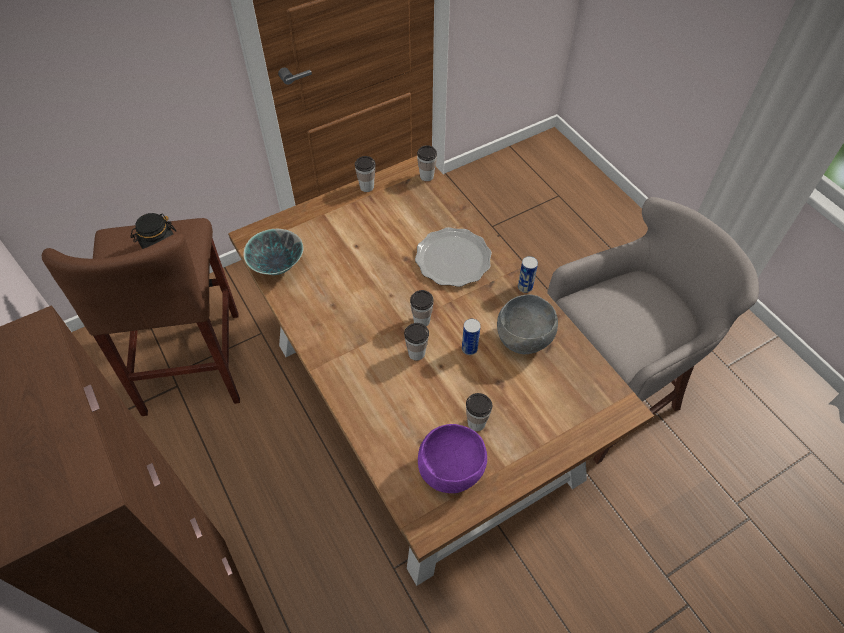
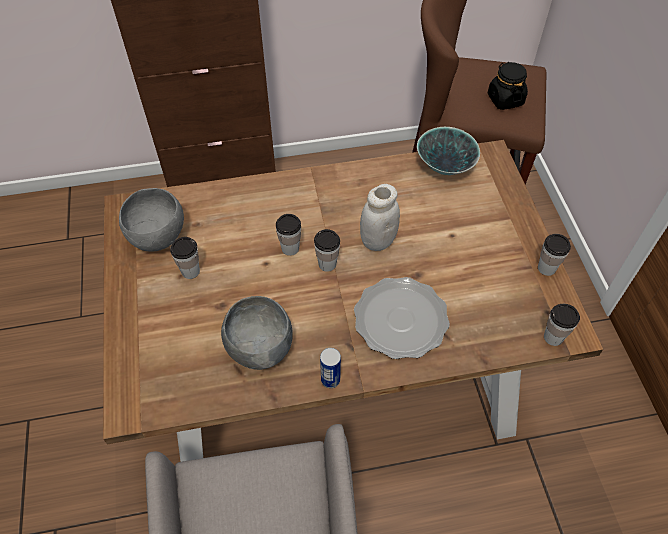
camera: 110 degrees right, 0 degrees up
(382, 293) = (377, 241): none -> white jar
(450, 470) = (158, 237): purple bowl -> grey bowl
(469, 349) = (273, 294): can -> none

